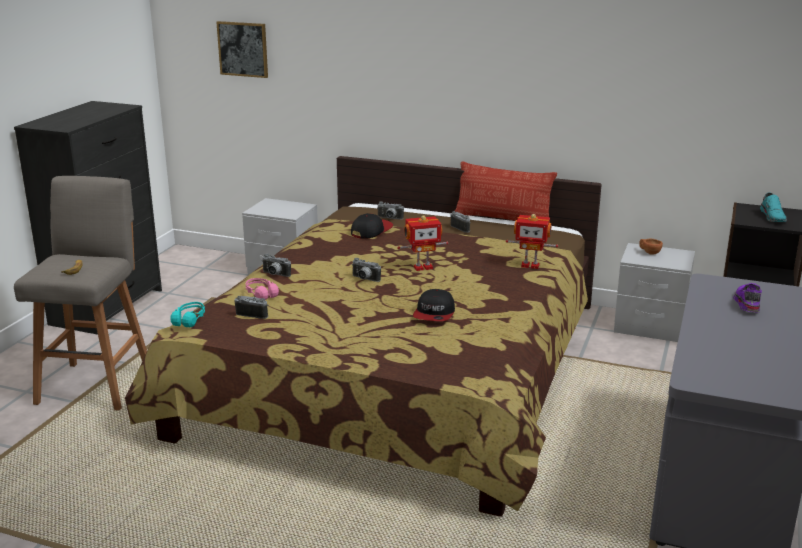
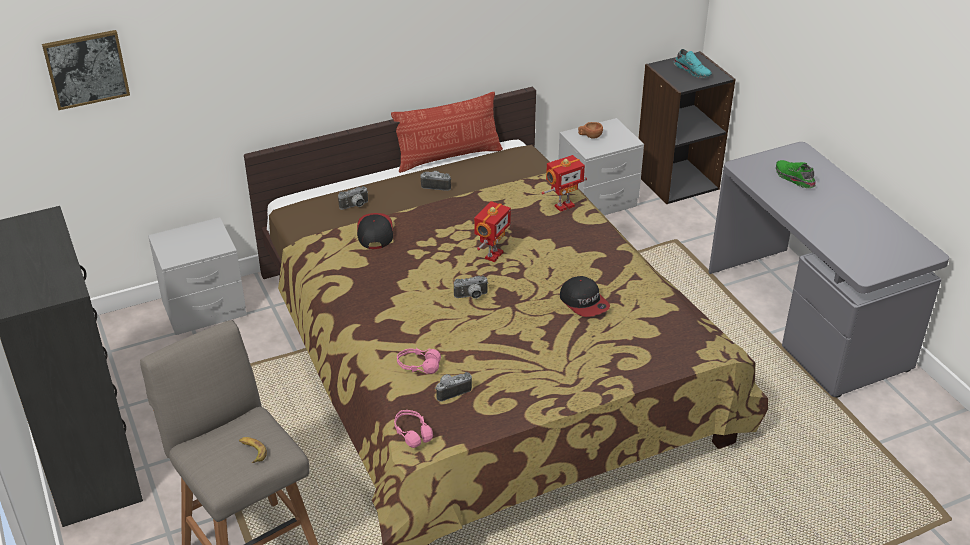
camera: 45 degrees left, 15 degrees up
(189, 320) = (412, 433): turquoise headphones -> pink headphones
(275, 275) = (388, 336): camera -> none
(746, 303) = (793, 178): purple shoe -> green shoe

